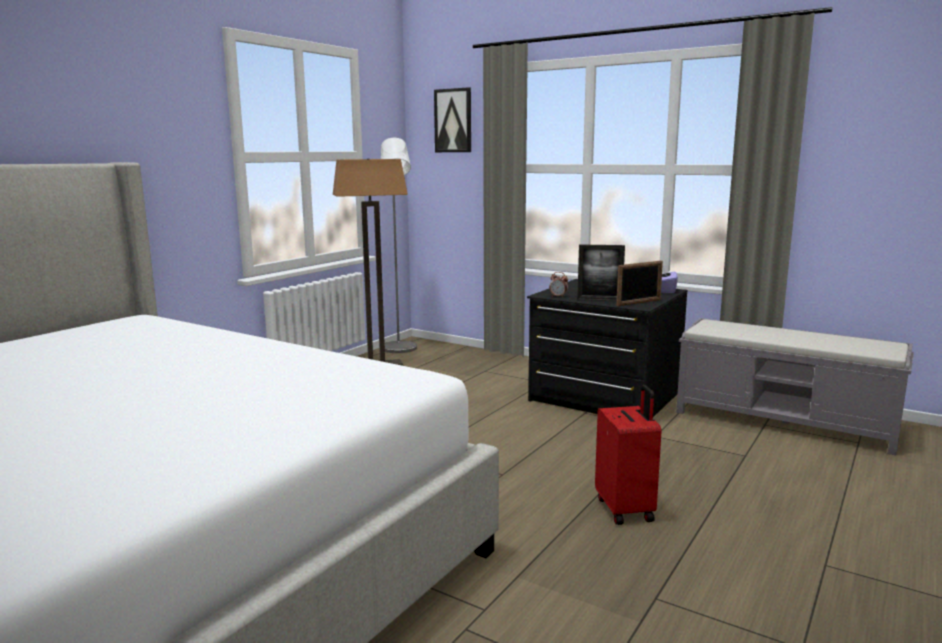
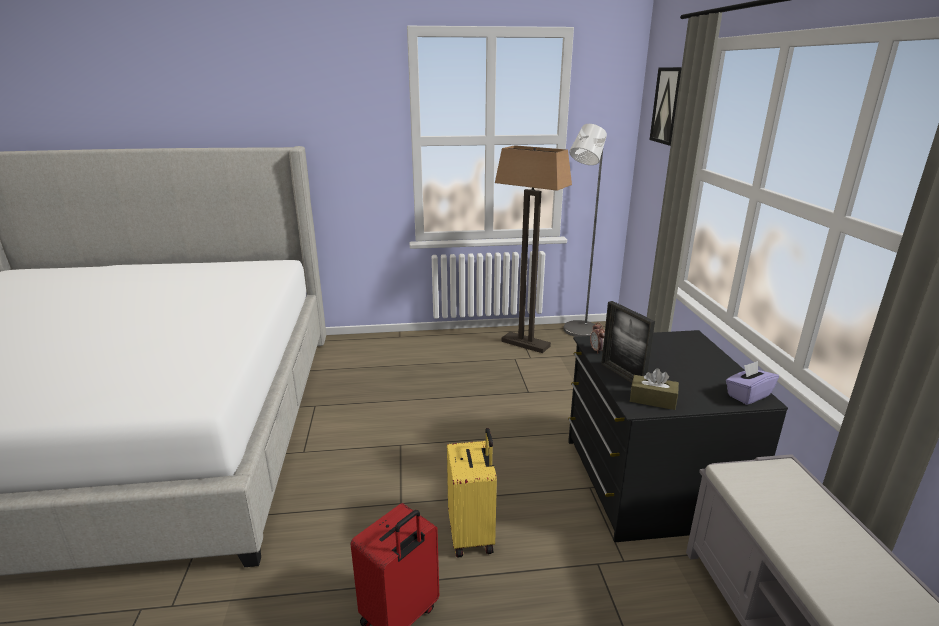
camera: 50 degrees right, 10 degrees up
(577, 461) = (472, 534): none -> yellow suitcase
(639, 303) = (652, 400): picture frame -> brown tissue box

